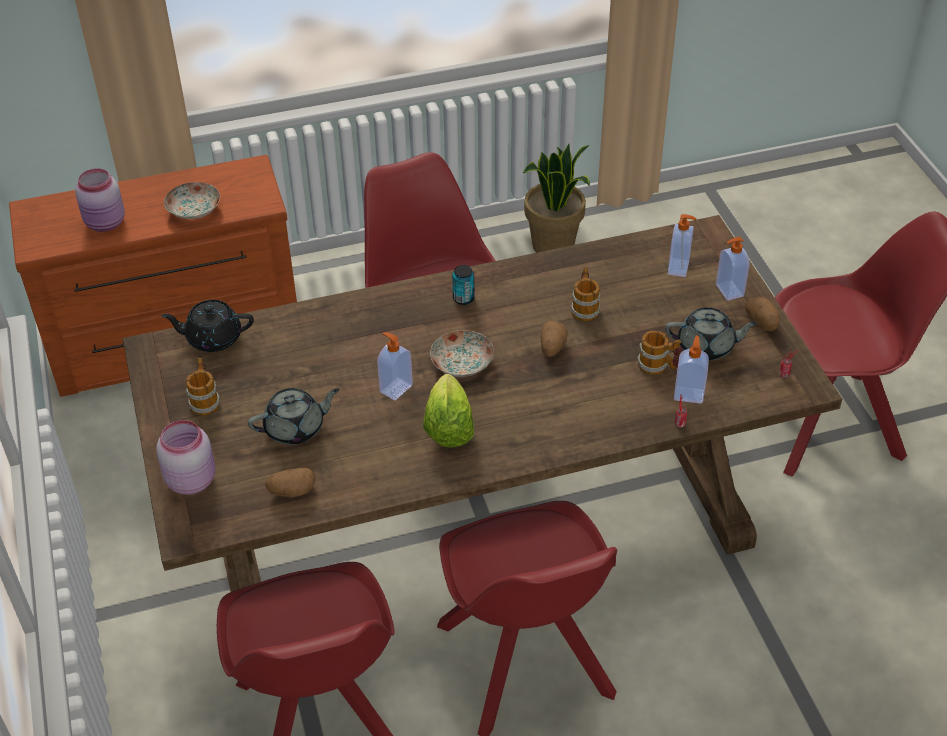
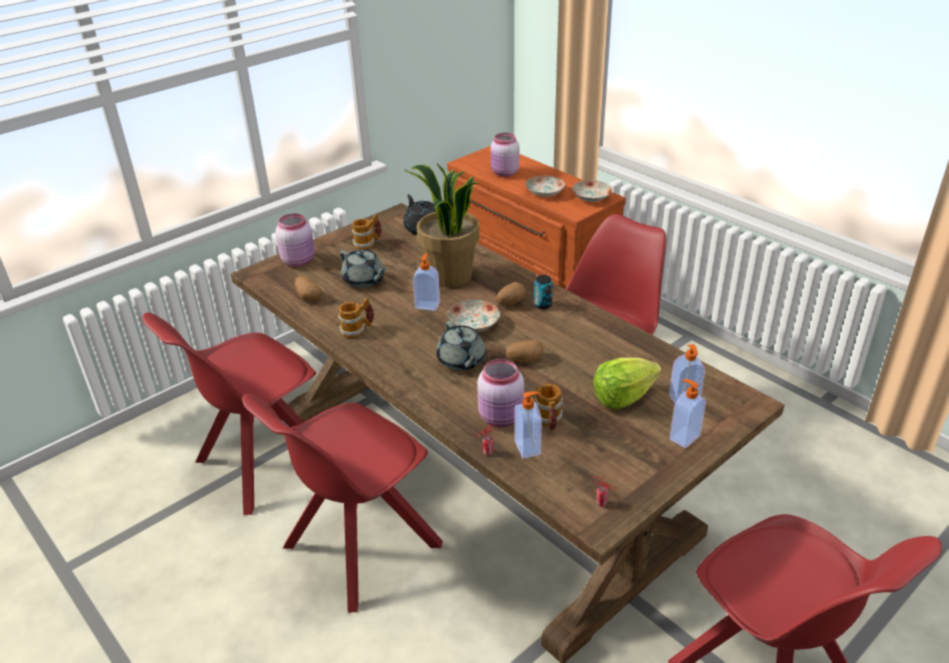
camera: 65 degrees right, 10 degrees down
(243, 179) = (590, 198): none -> plate
(448, 427) = (404, 338): lettuce -> lettuce (623, 397)
(553, 246) = (795, 416): potted plant -> potted plant (449, 277)
(584, 307) = (585, 362): mug -> mug (357, 330)
(634, 396) = (502, 417): none -> pink jar
(706, 347) = (597, 443): grey teapot -> grey teapot (461, 361)
(762, 322) = (660, 470): potato -> potato (510, 302)

